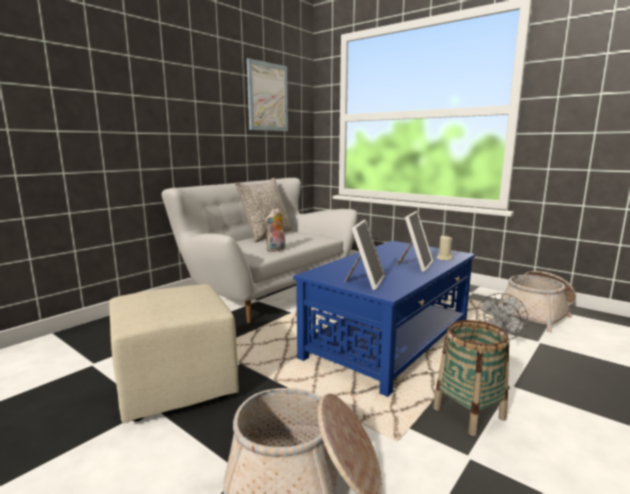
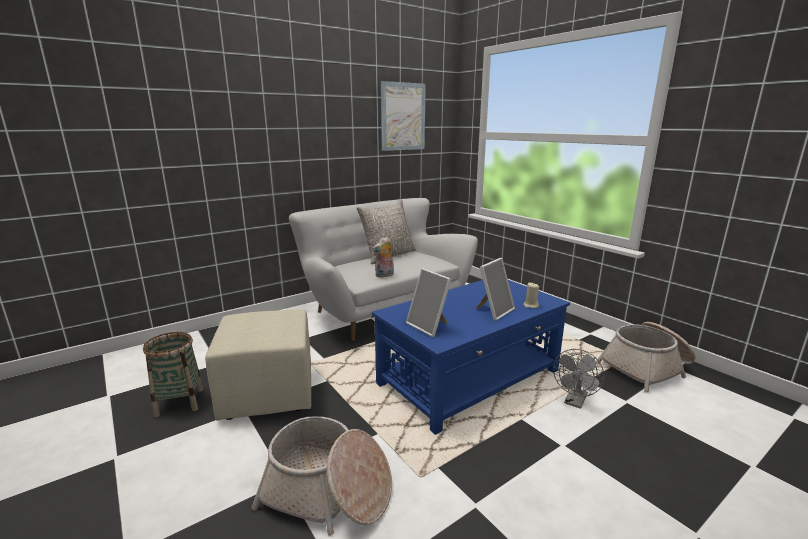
camera: 15 degrees right, 5 degrees up
(365, 281) = (429, 326): picture frame -> picture frame turned 105 degrees clockwise
(469, 413) = (501, 464): basket -> basket (179, 402)

